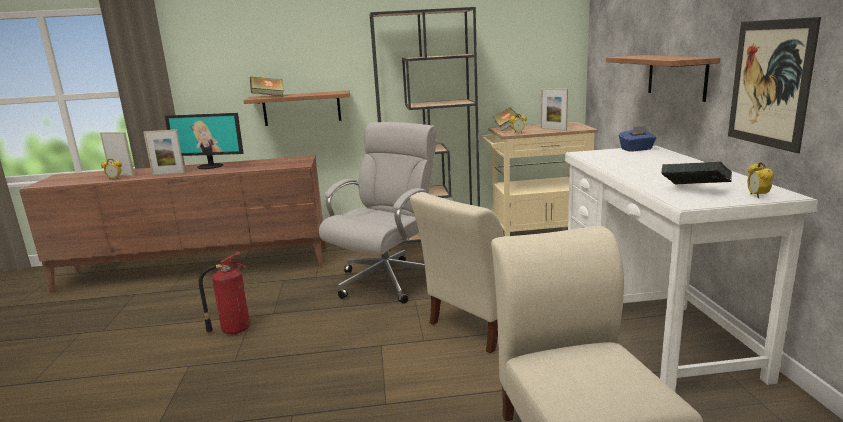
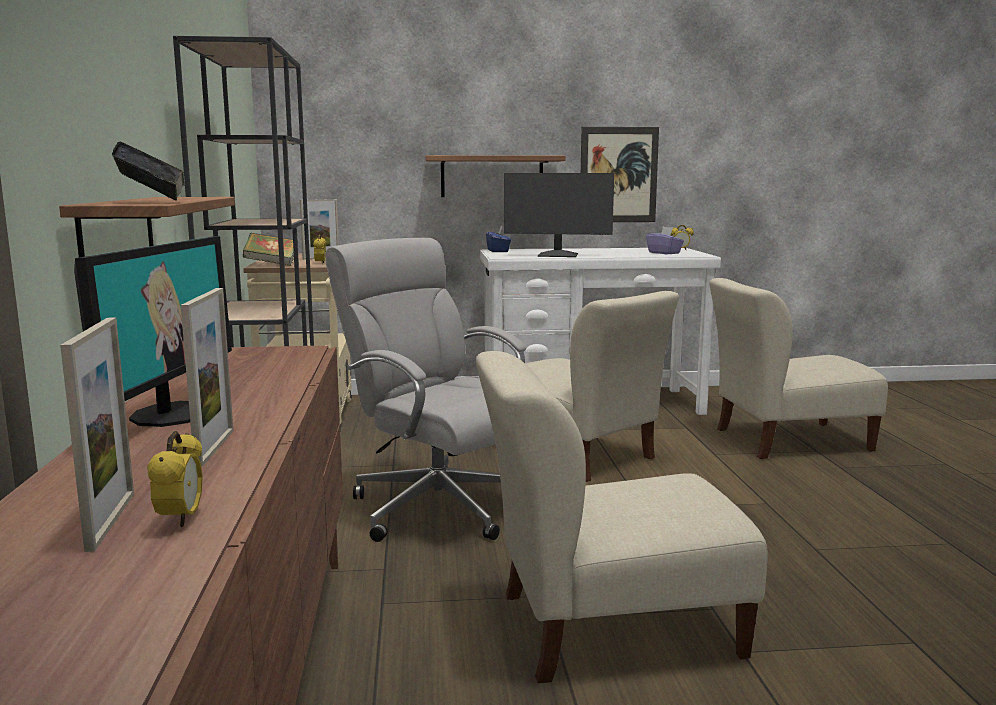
camera: 90 degrees left, 5 degrees down
(122, 175) = (111, 520): picture frame -> picture frame turned 150 degrees clockwise
(234, 330) = (607, 627): fire extinguisher -> beige chair
(615, 163) = (558, 255): none -> monitor
(694, 190) = (664, 253): book -> purple tissue box

